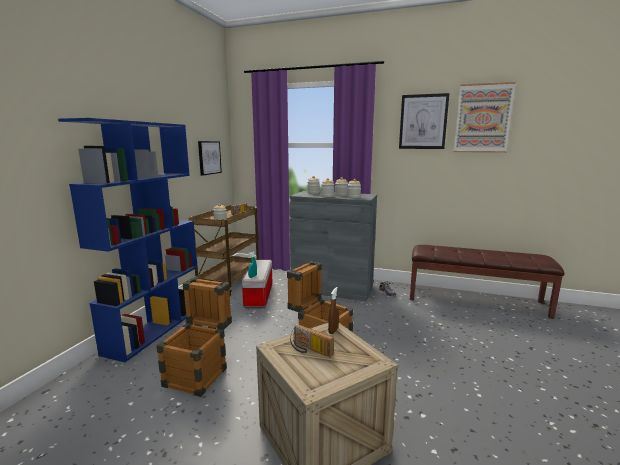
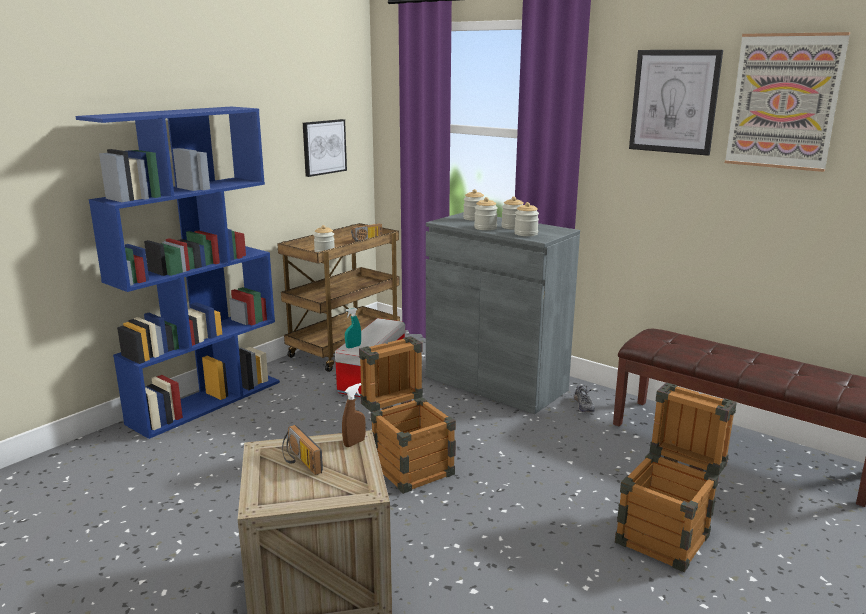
camera: 20 degrees right, 5 degrees up
(200, 372) = (226, 470): crate -> crate (668, 533)

